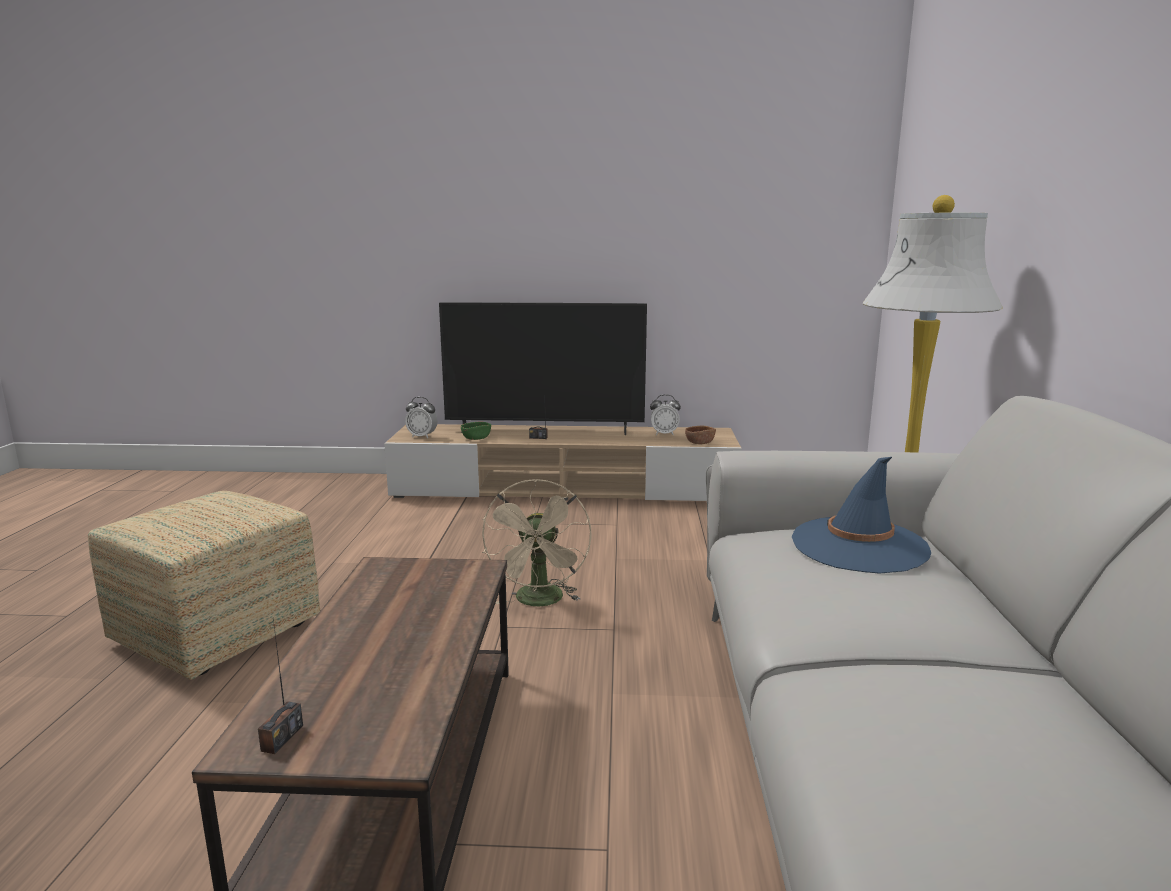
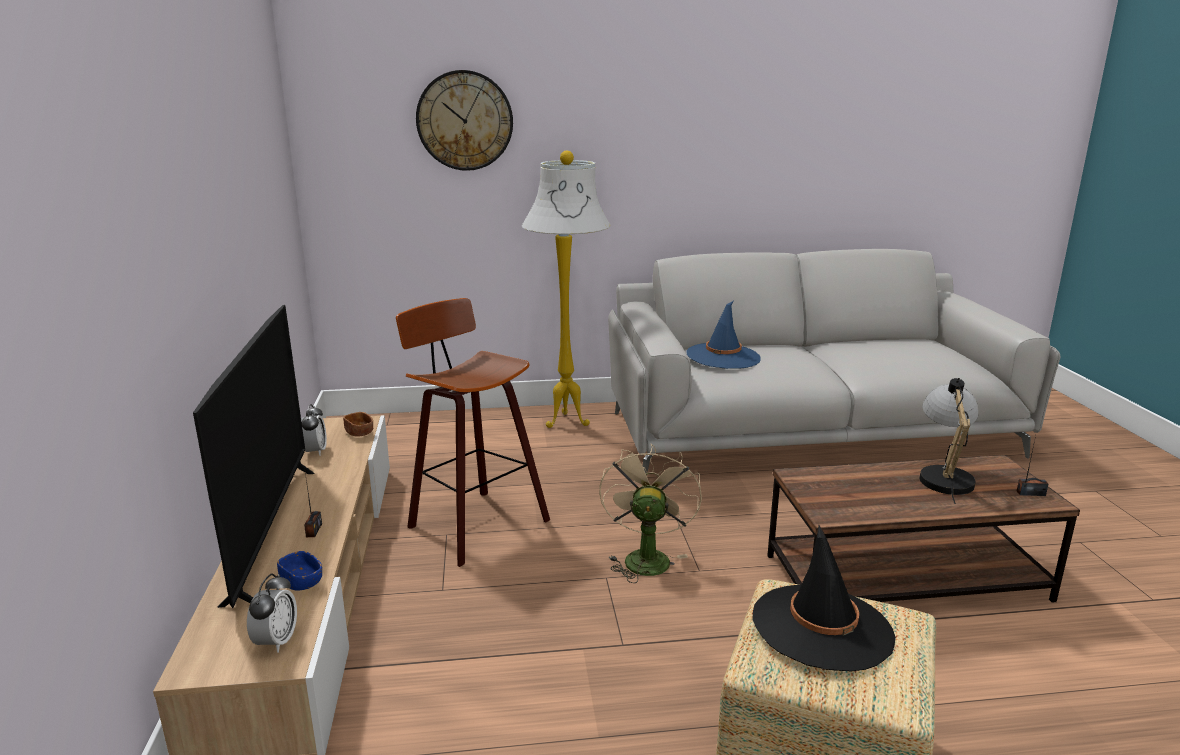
camera: 100 degrees left, 5 degrees up
(215, 511) = (822, 627): none -> black hat
(403, 672) = (943, 475): none -> table lamp
(476, 438) = (302, 582): green bowl -> blue bowl
(540, 602) = (646, 557): beige fan -> beige fan turned 75 degrees counterclockwise
(632, 533) = (473, 523): none -> stool
(967, 165) = (464, 120): none -> wall clock

